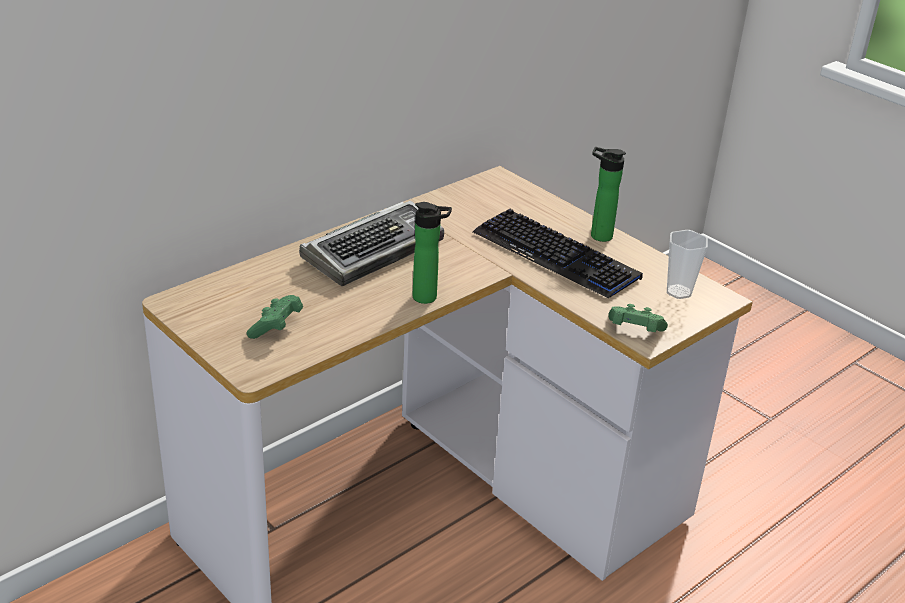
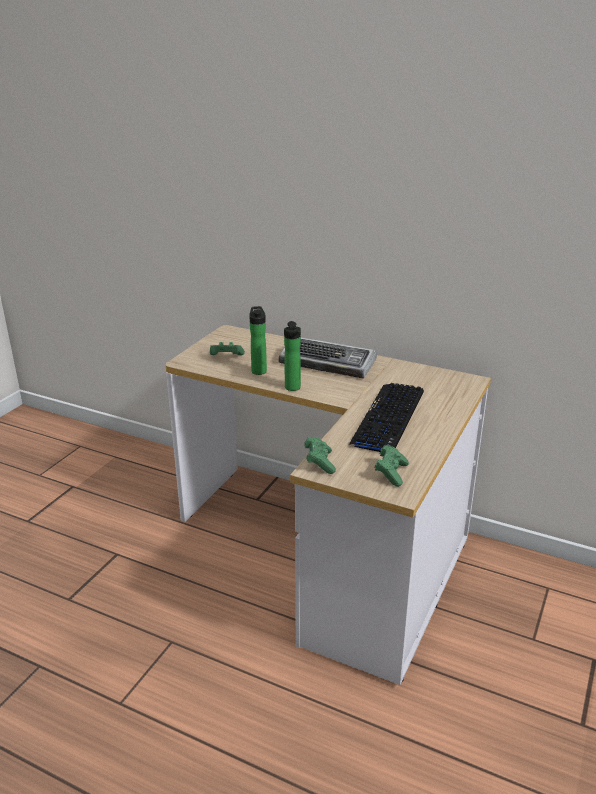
camera: 70 degrees right, 5 degrees down
(597, 235) = (435, 429): bottle -> bottle (258, 370)
(678, 292) = (391, 473): cup -> green game controller

